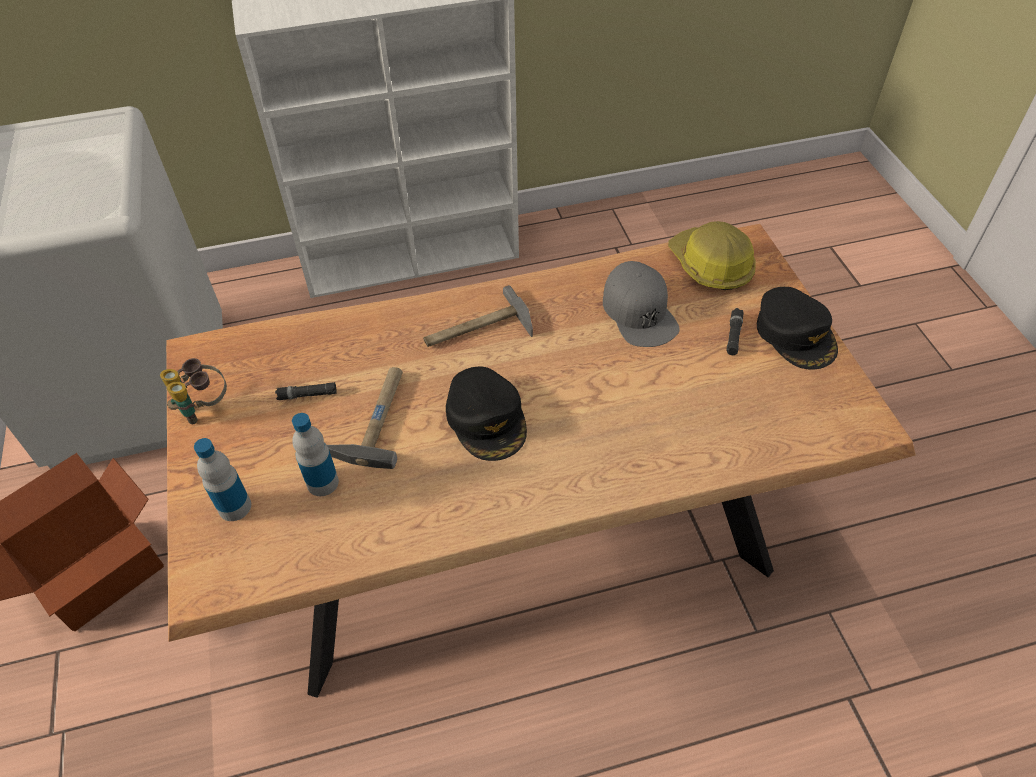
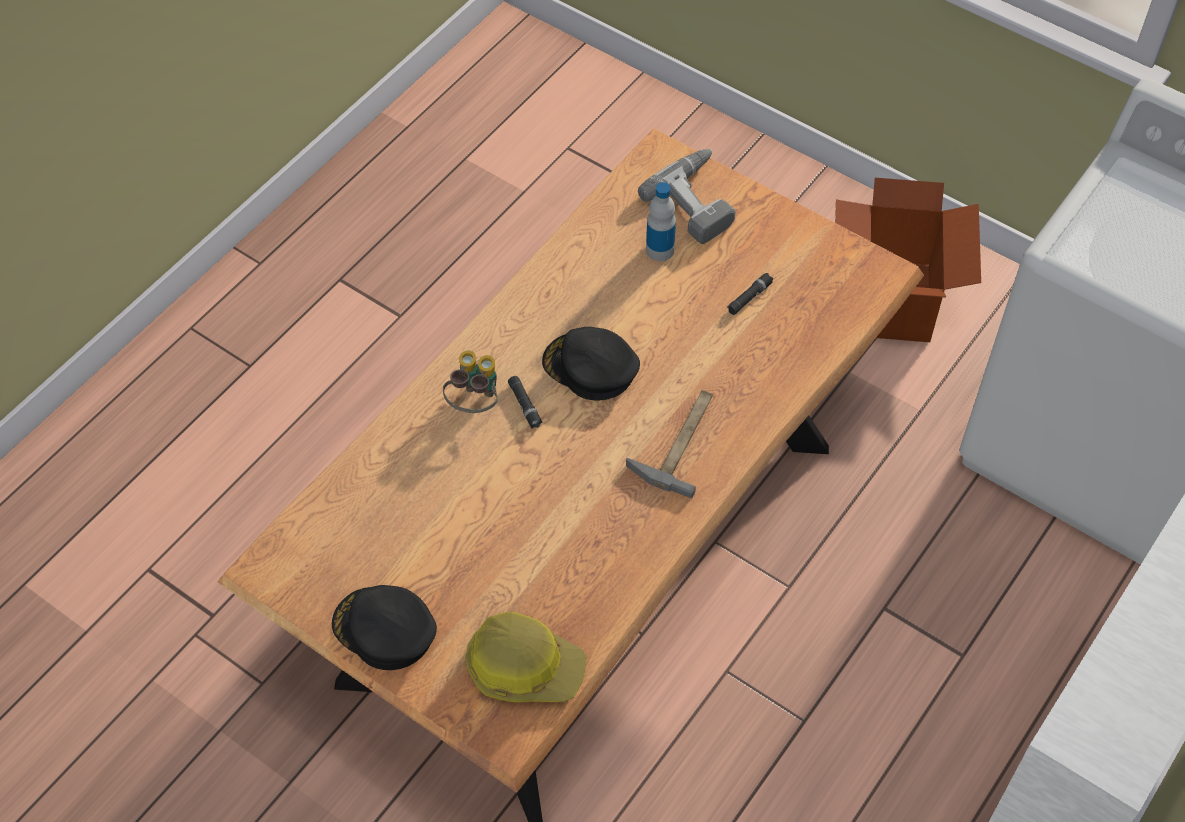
camera: 140 degrees right, 5 degrees up
(204, 408) = (811, 240): binoculars -> binoculars (475, 403)
(235, 507) = (699, 201): bottle -> power drill
(377, 418) = (675, 315): hammer -> none
(639, 312) = (551, 557): grey cap -> none
(733, 335) = (444, 588): black flashlight -> black flashlight (525, 405)

